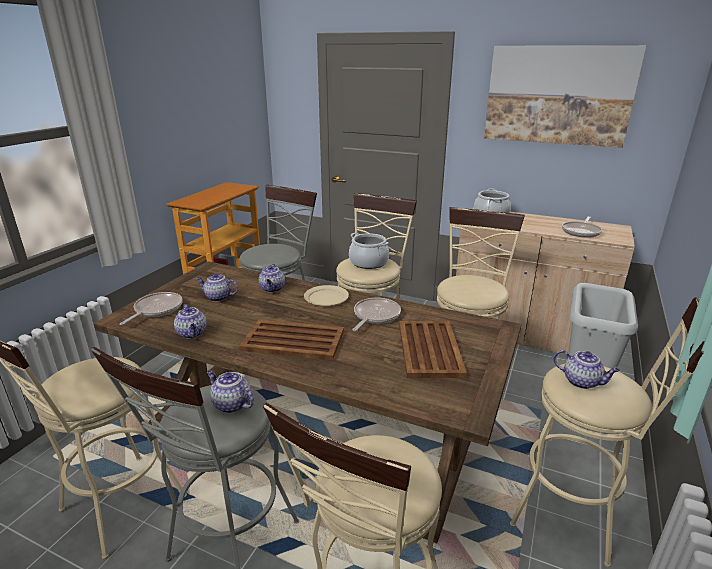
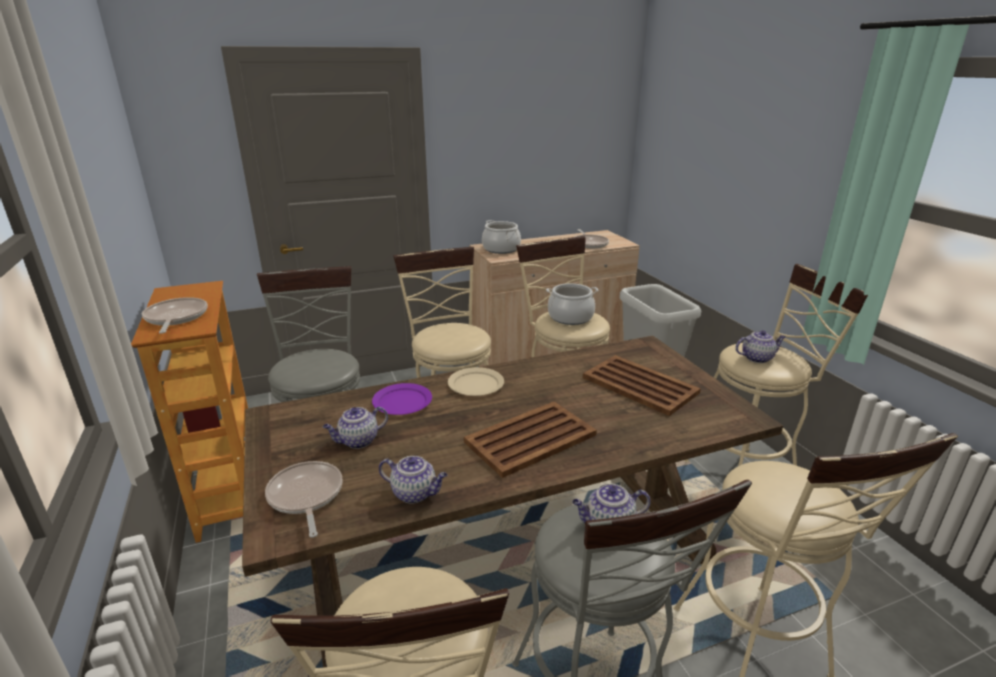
camera: 45 degrees left, 0 degrees up
(272, 289) = (403, 402): teapot -> purple plate
(368, 263) = (450, 333): cooking pot -> cooking pot (570, 317)
(375, 316) = (550, 379): frying pan -> frying pan (175, 318)
(558, 95) = (533, 114): picture -> none

